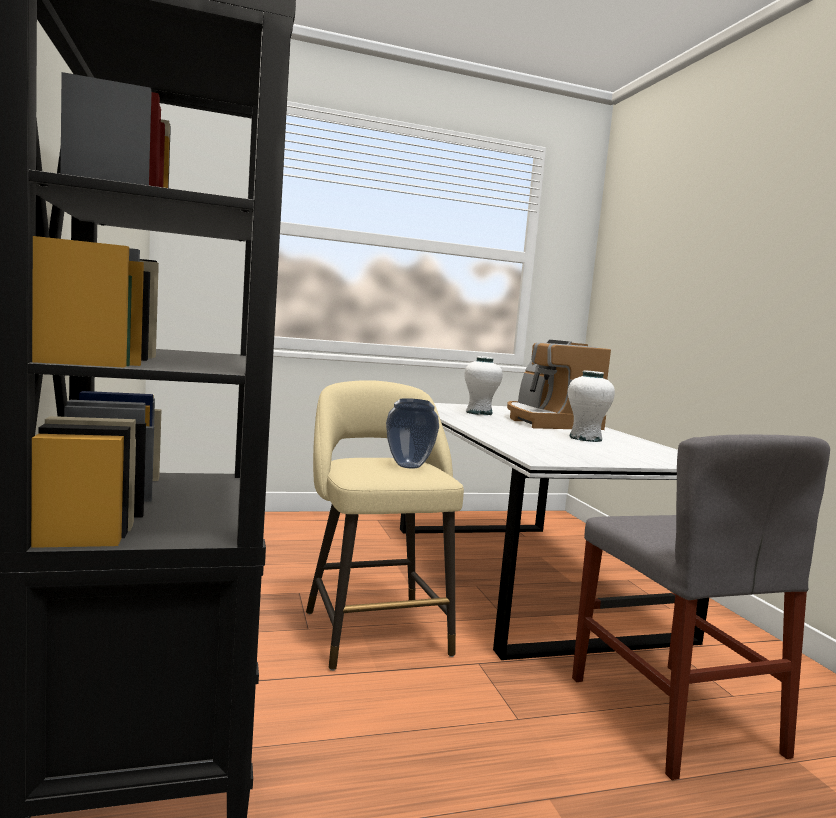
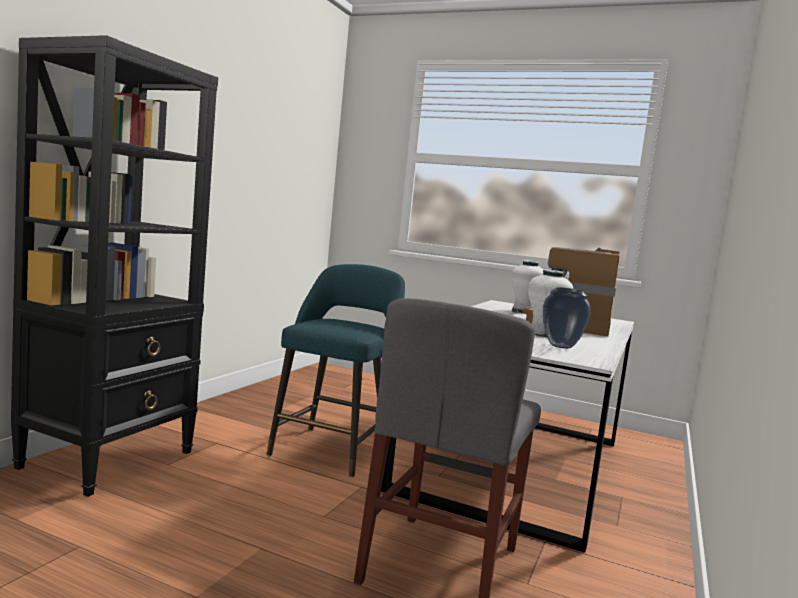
camera: 40 degrees right, 0 degrees up
(374, 629) = (332, 449): beige stool -> turquoise stool
(410, 466) = (351, 326): vase -> vase (561, 346)

